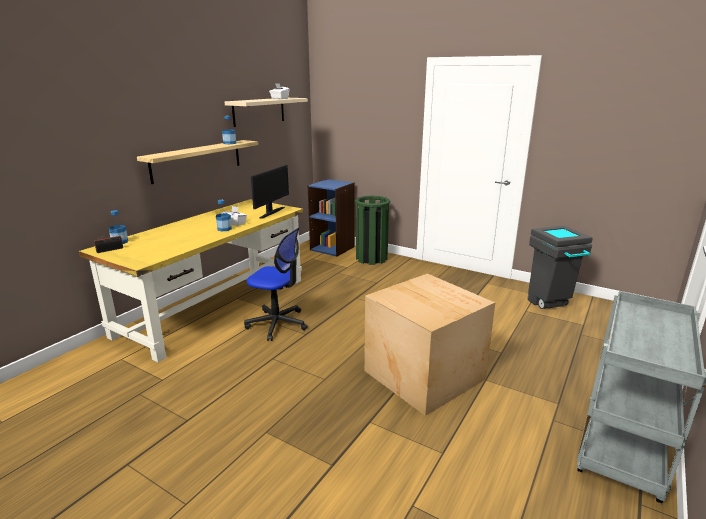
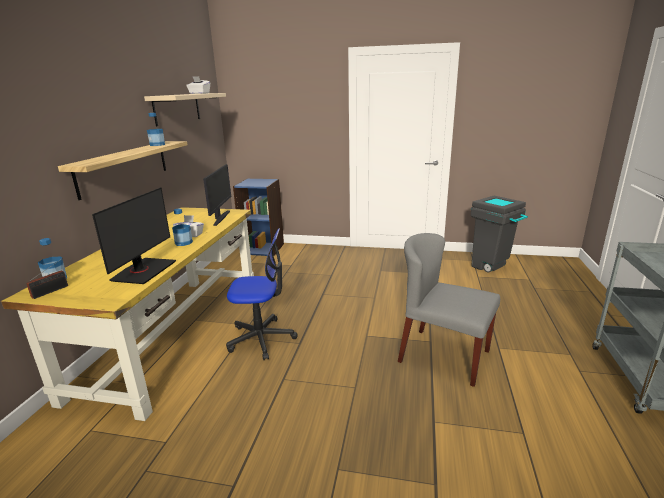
camera: 20 degrees left, 0 degrees up
(177, 246) = (143, 271): none -> monitor
(371, 258) = (309, 252): green trash can -> none
(424, 373) = (443, 356): cardboard box -> grey chair

